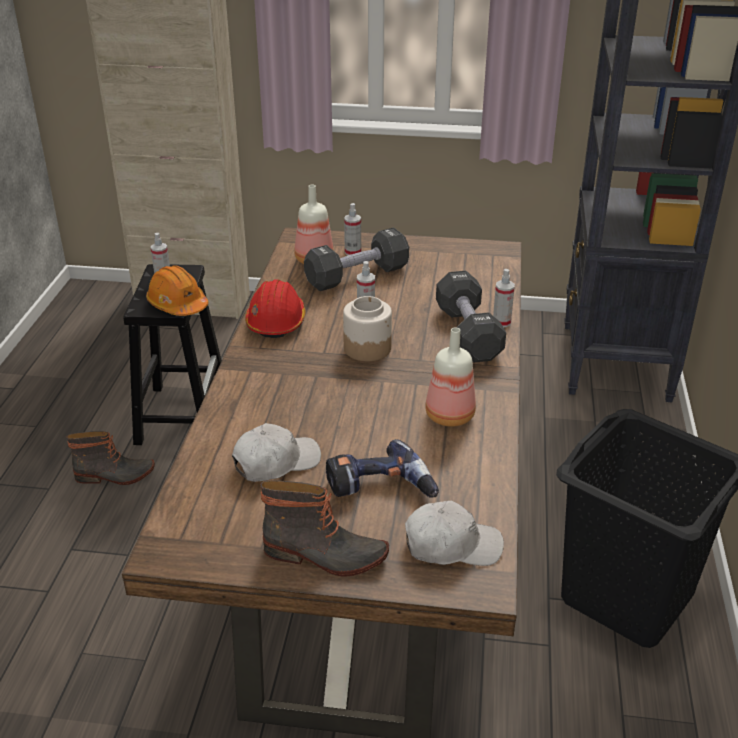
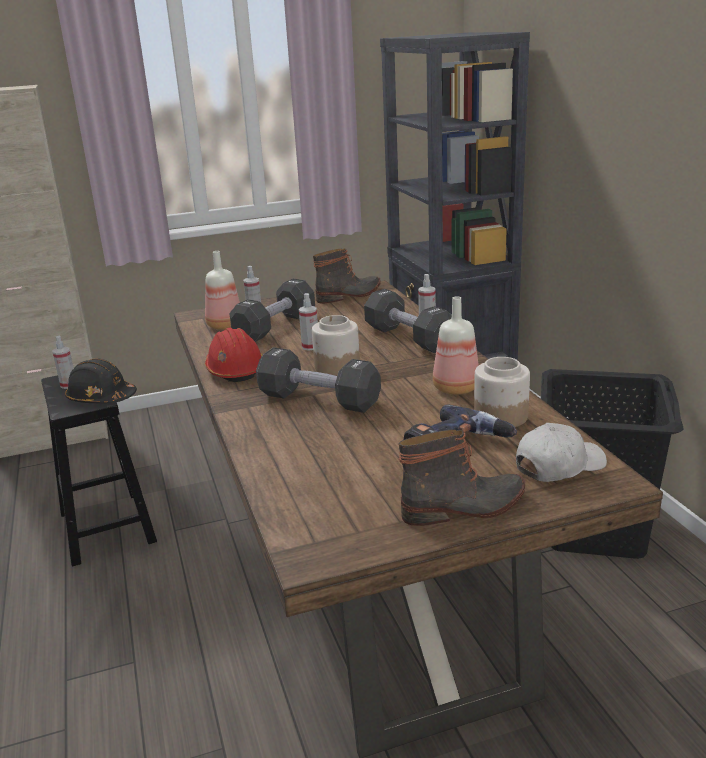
camera: 25 degrees left, 10 degrees down
(115, 476) = (70, 599): boot -> boot (349, 295)
(177, 304) = (101, 398): orange hard hat -> black hard hat
(276, 462) = (343, 459): white cap -> none
(315, 384) = (319, 400): none -> black dumbbell
(456, 466) = (500, 416): none -> jar

